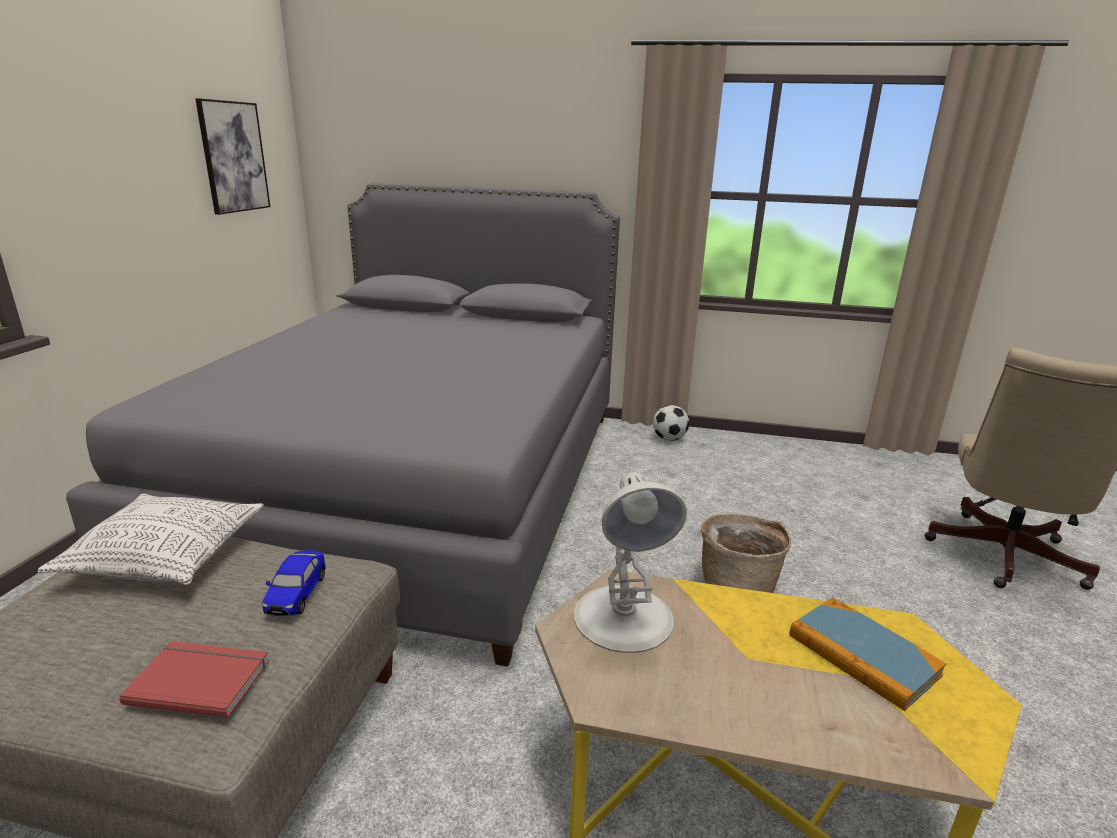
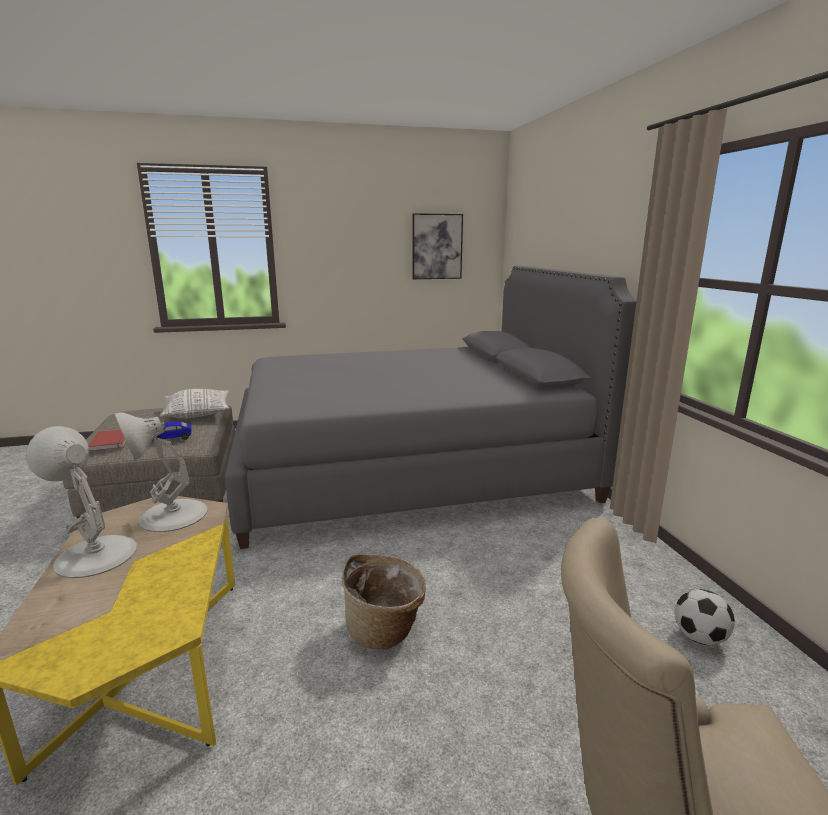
camera: 65 degrees right, 5 degrees down
(669, 439) = (621, 542): football -> football (699, 638)
(718, 697) = (95, 555): none -> white table lamp
(862, 655) = (137, 608): book -> none

